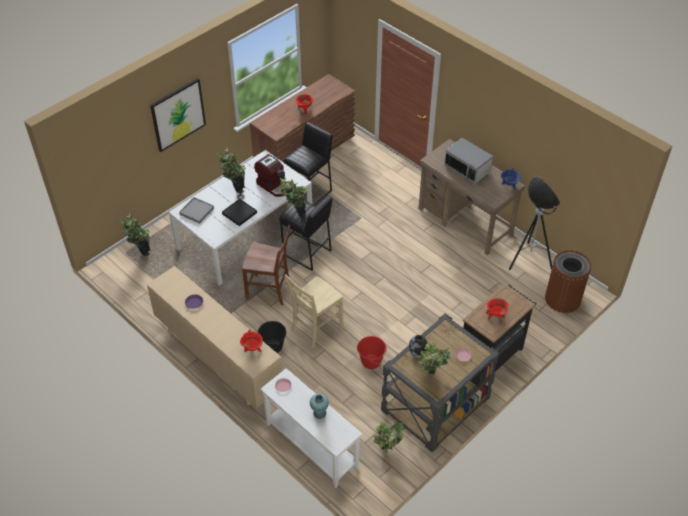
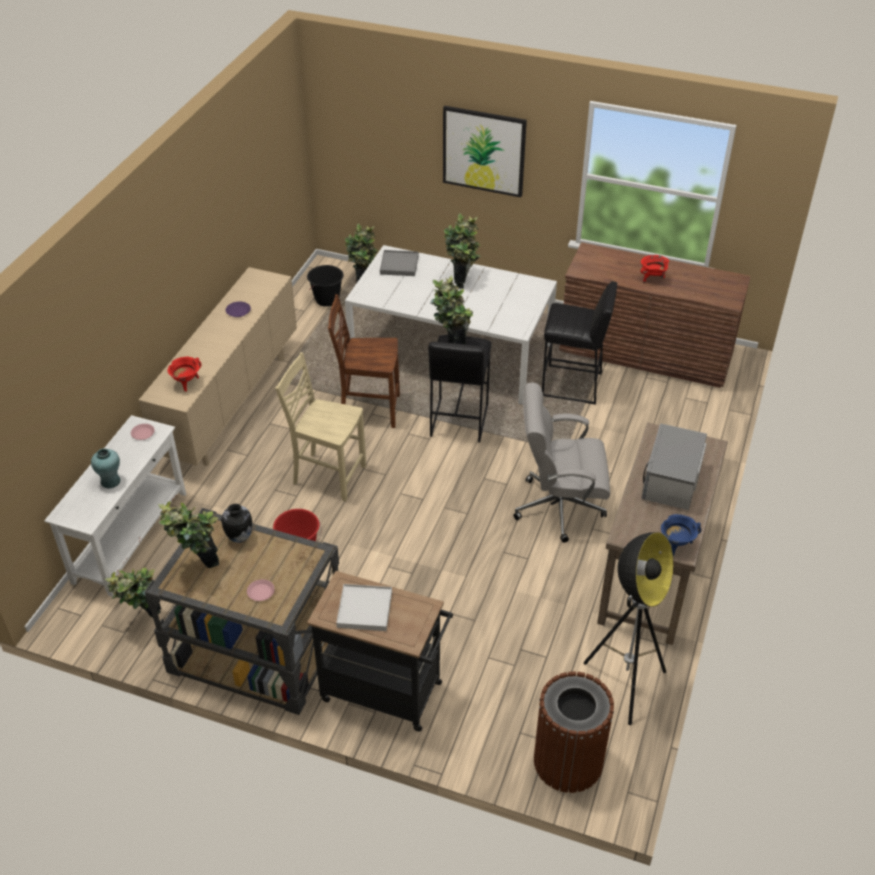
camera: 65 degrees right, 5 degrees down
(239, 213) = (420, 299): black tray -> none
(269, 291) = (368, 409): brown chair -> brown chair turned 105 degrees clockwise
(273, 346) = (276, 445): black bucket -> black bucket (327, 300)
(274, 185) = (494, 310): coffee machine -> none
(401, 237) = (559, 507): none -> grey office chair
(496, 315) = (364, 609): red cooking pot -> white tray

